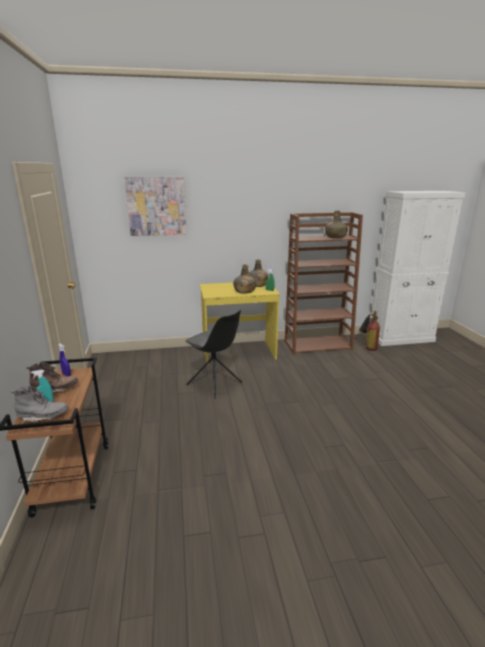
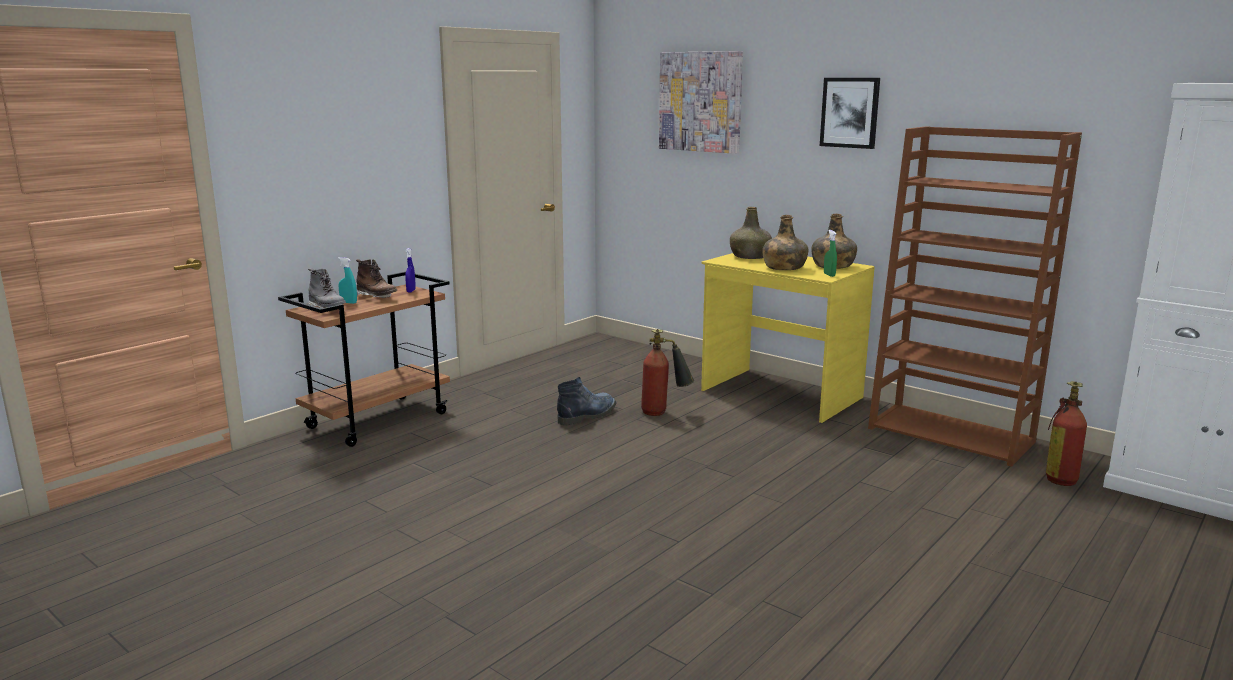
camera: 50 degrees right, 5 degrees down
(186, 404) = (588, 415): none -> boot
(215, 384) = (664, 412): black chair -> fire extinguisher
(249, 208) = (850, 112): none -> picture
(335, 237) = (1010, 186): green bottle -> green bottle (750, 257)

